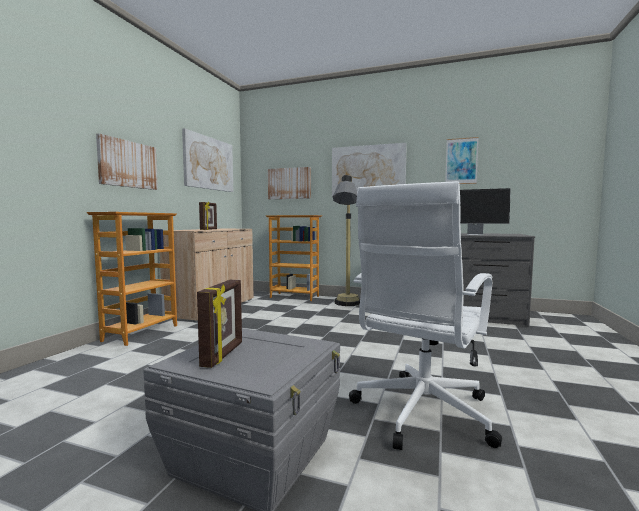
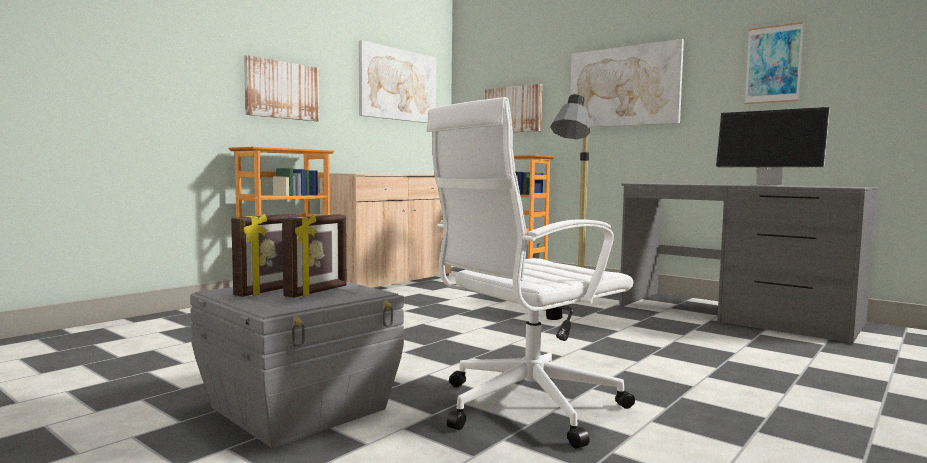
camera: 20 degrees right, 0 degrees up
(209, 229) = (383, 173): picture frame -> picture frame (317, 292)

